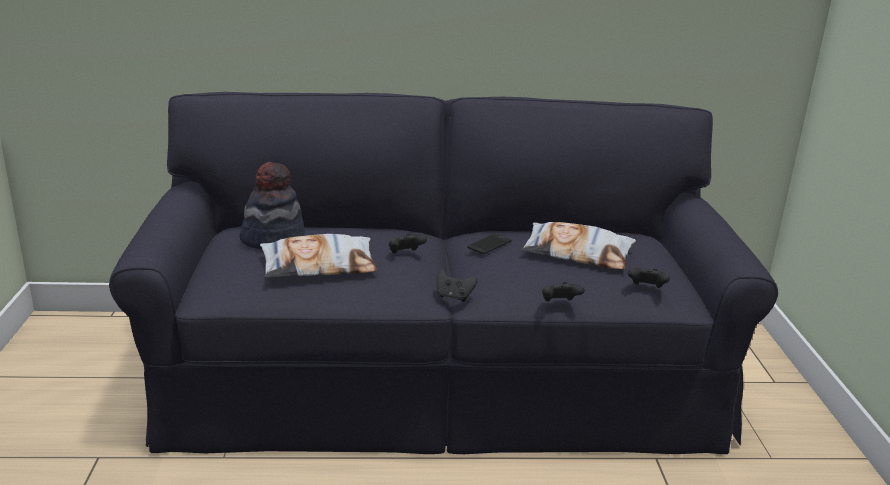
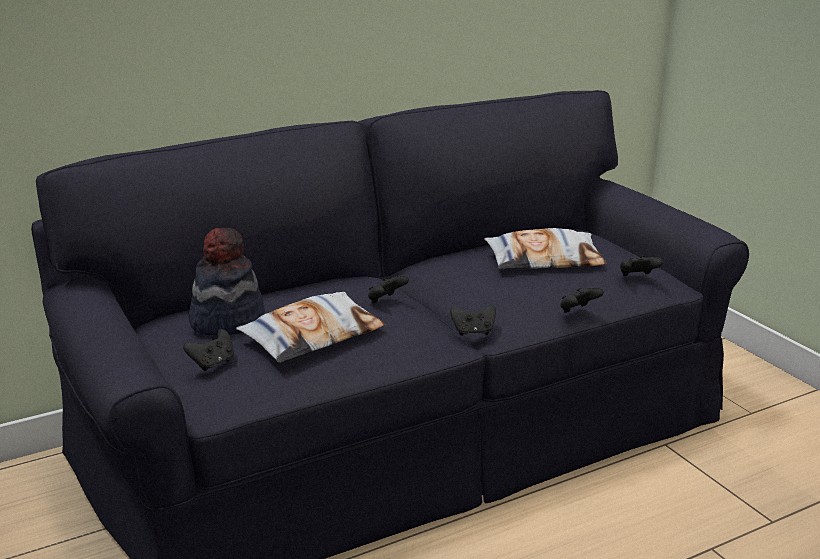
camera: 25 degrees left, 0 degrees up
(228, 266) = (213, 363): none -> black game controller
(489, 244) = (455, 271): phone -> none

